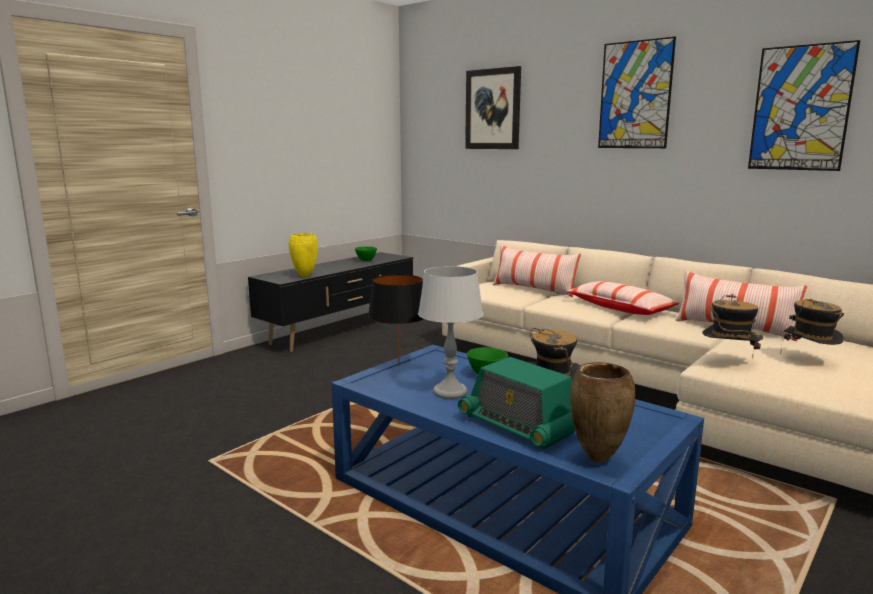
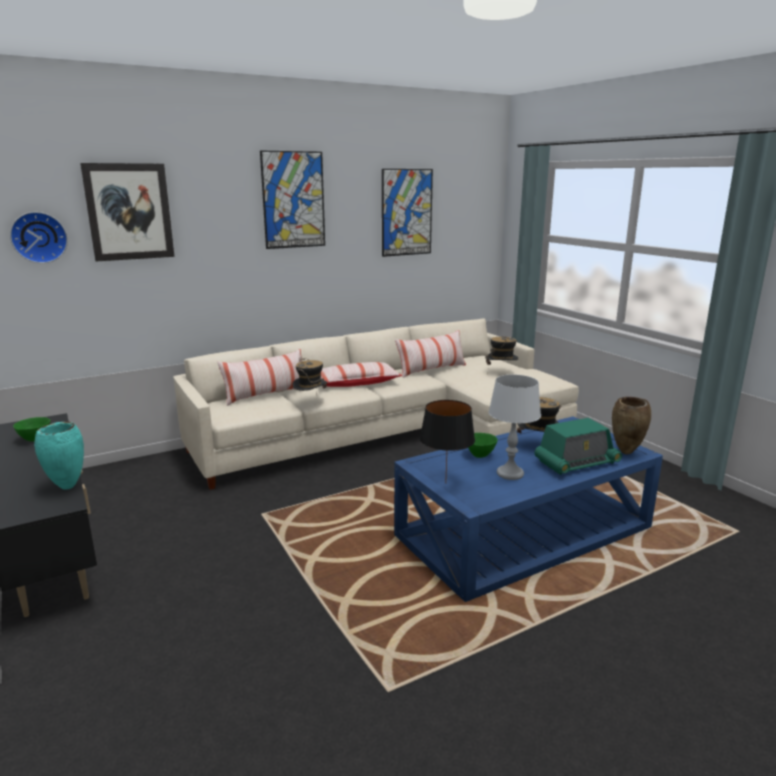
camera: 70 degrees left, 5 degrees up
(304, 276) = (66, 487): yellow vase -> turquoise vase
(439, 128) = (39, 237): none -> wall clock
(728, 360) = (489, 387): hat -> hat (311, 401)

